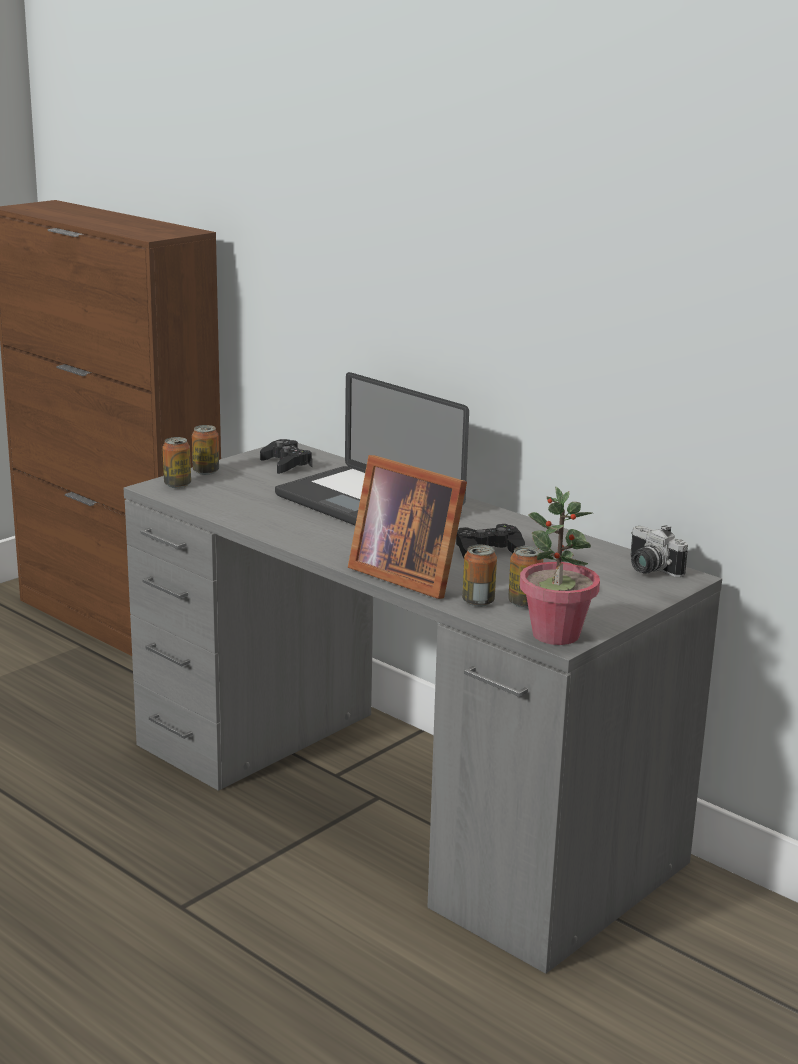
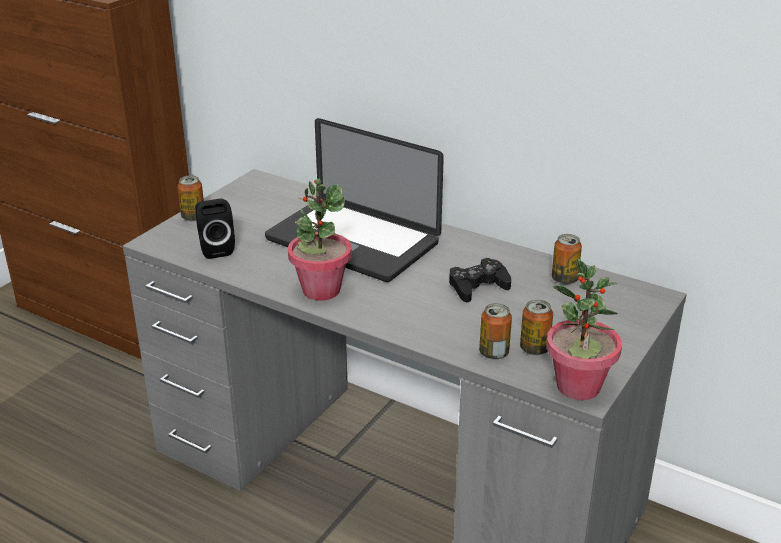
camera: 10 degrees left, 10 degrees up
(177, 485) = (172, 236): can -> can (564, 279)
(219, 498) = (215, 249): none -> black speaker
(286, 464) = (262, 199): black game controller -> none
(316, 538) = (321, 290): none -> potted plant
(406, 575) = (417, 327): picture frame -> none
(648, 569) = (622, 291): camera -> none

